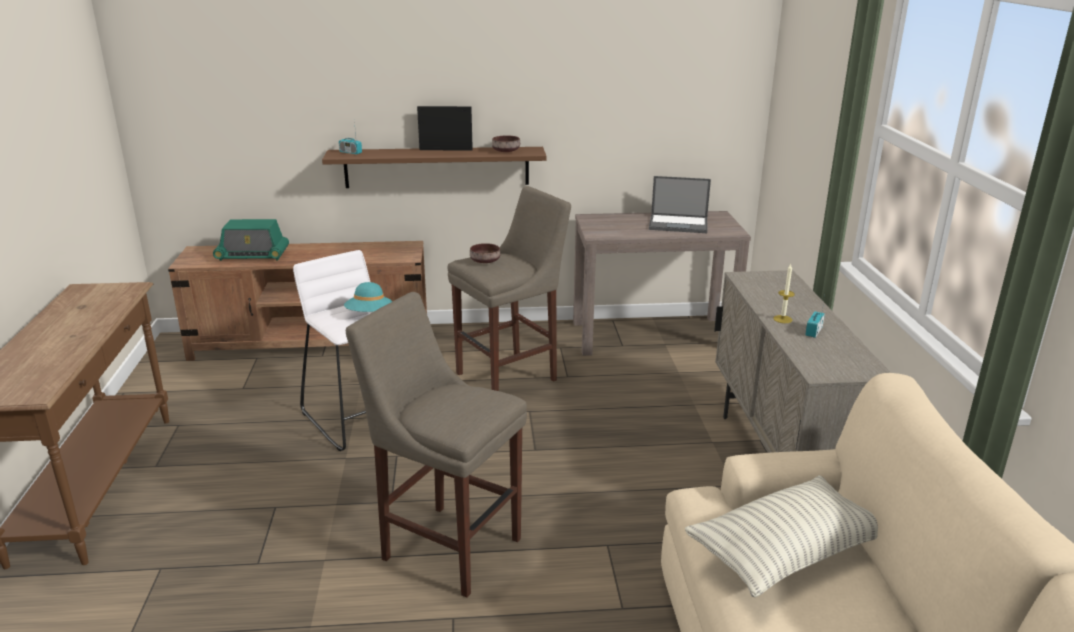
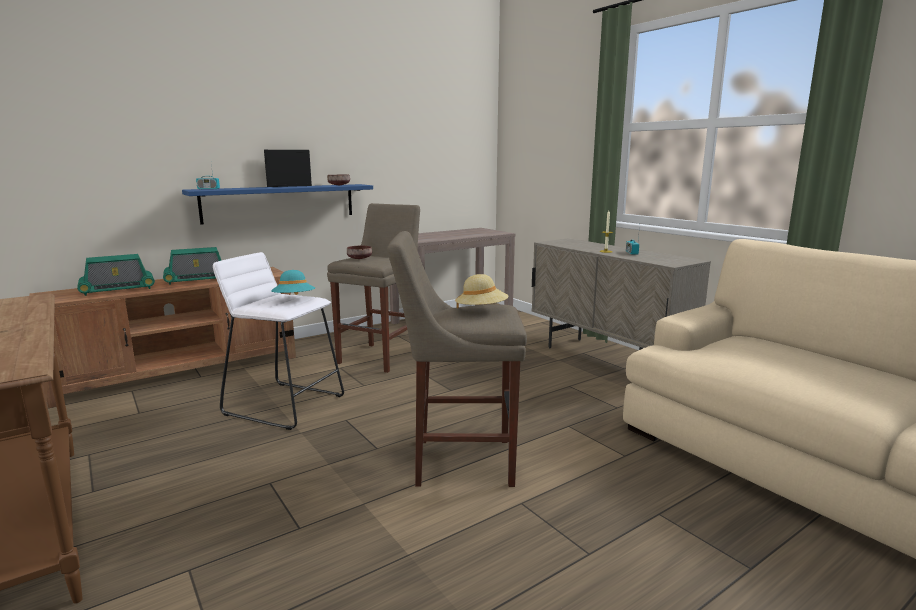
camera: 30 degrees left, 10 degrees down
(330, 252) = (198, 279): none -> radio
(437, 167) = (280, 203): brown shelf -> blue shelf
(467, 402) = (481, 311): none -> beige hat
(679, 224) = (463, 233): laptop -> none
(787, 552) = (756, 354): pillow -> none

